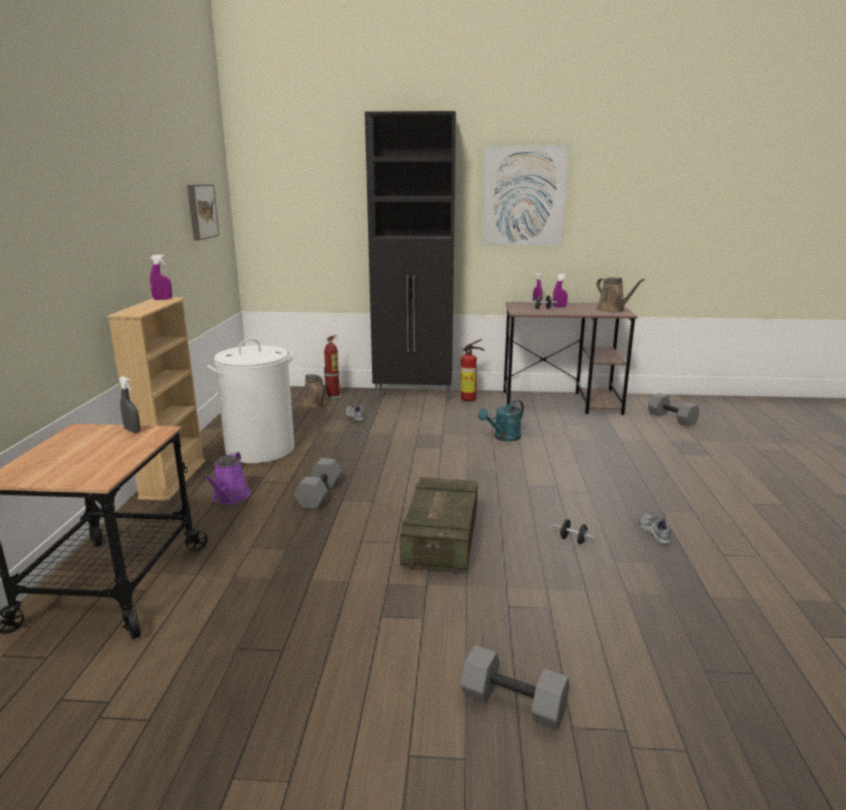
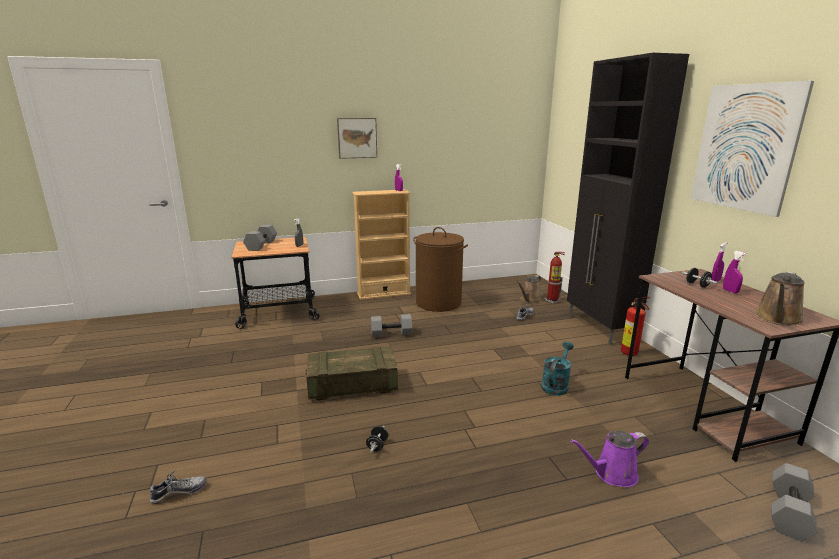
camera: 70 degrees right, 0 degrees up
(200, 211) = (492, 141): picture -> picture (357, 138)
(230, 498) = (371, 312): purple watering can -> purple watering can (612, 474)
(260, 449) = (438, 303): white laundry basket -> brown laundry basket
(503, 438) = (556, 385): turquoise watering can -> turquoise watering can turned 90 degrees clockwise
(512, 704) = (181, 439): grey dumbbell -> grey dumbbell (261, 245)
(654, 532) = (415, 497): shoe -> shoe (179, 493)

